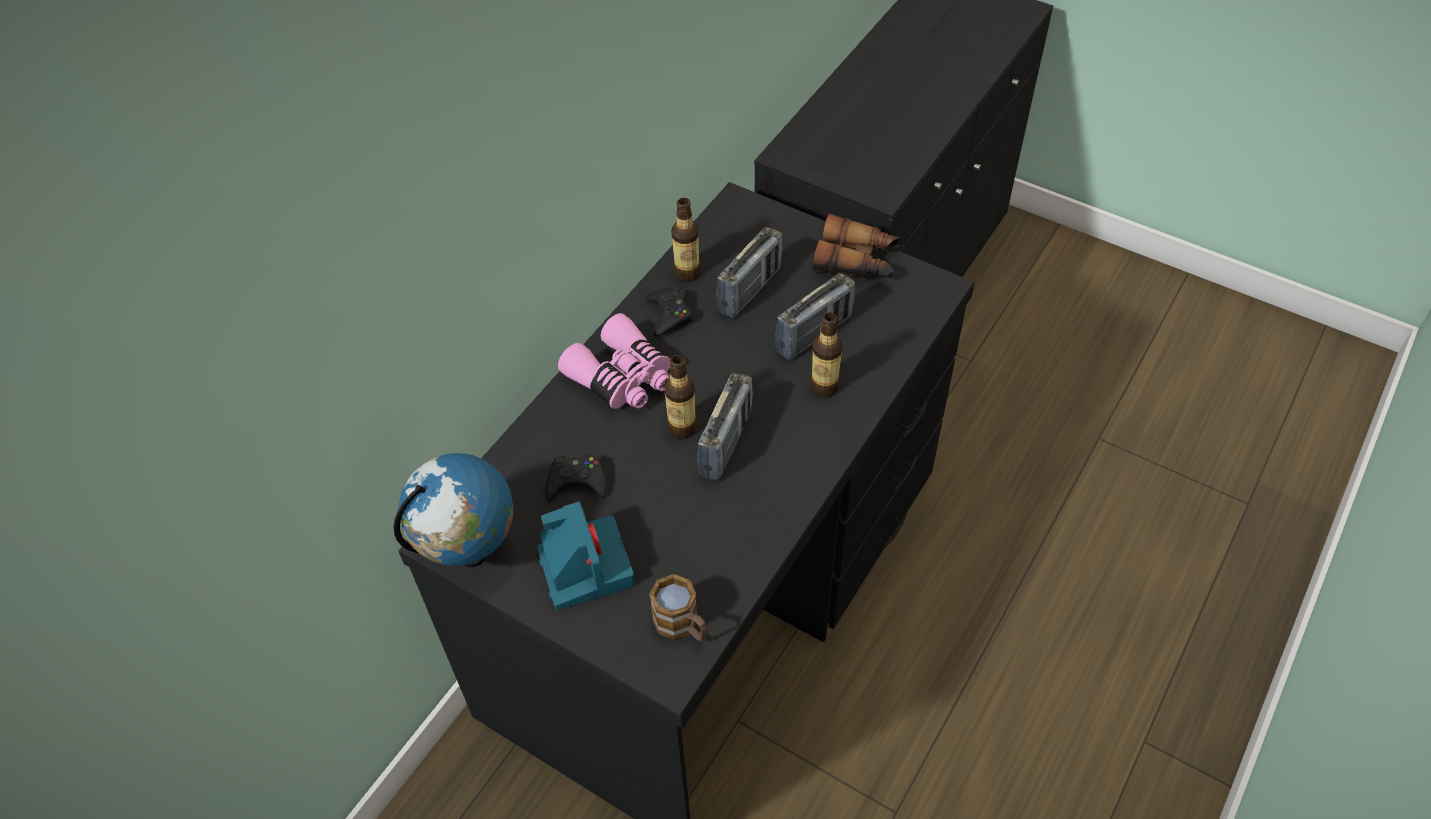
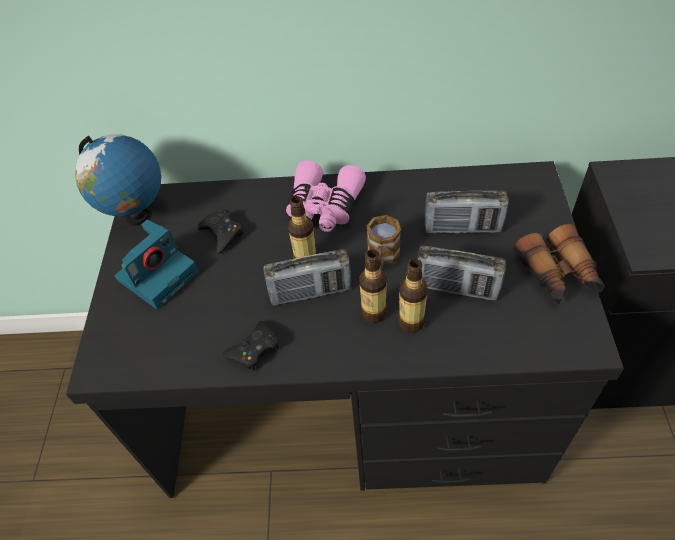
camera: 60 degrees right, 0 degrees up
(669, 314) = (398, 199): black game controller -> black game controller (254, 349)
(682, 626) = (138, 354): mug -> mug (382, 258)
(687, 273) = (444, 187): bottle -> bottle (373, 313)

